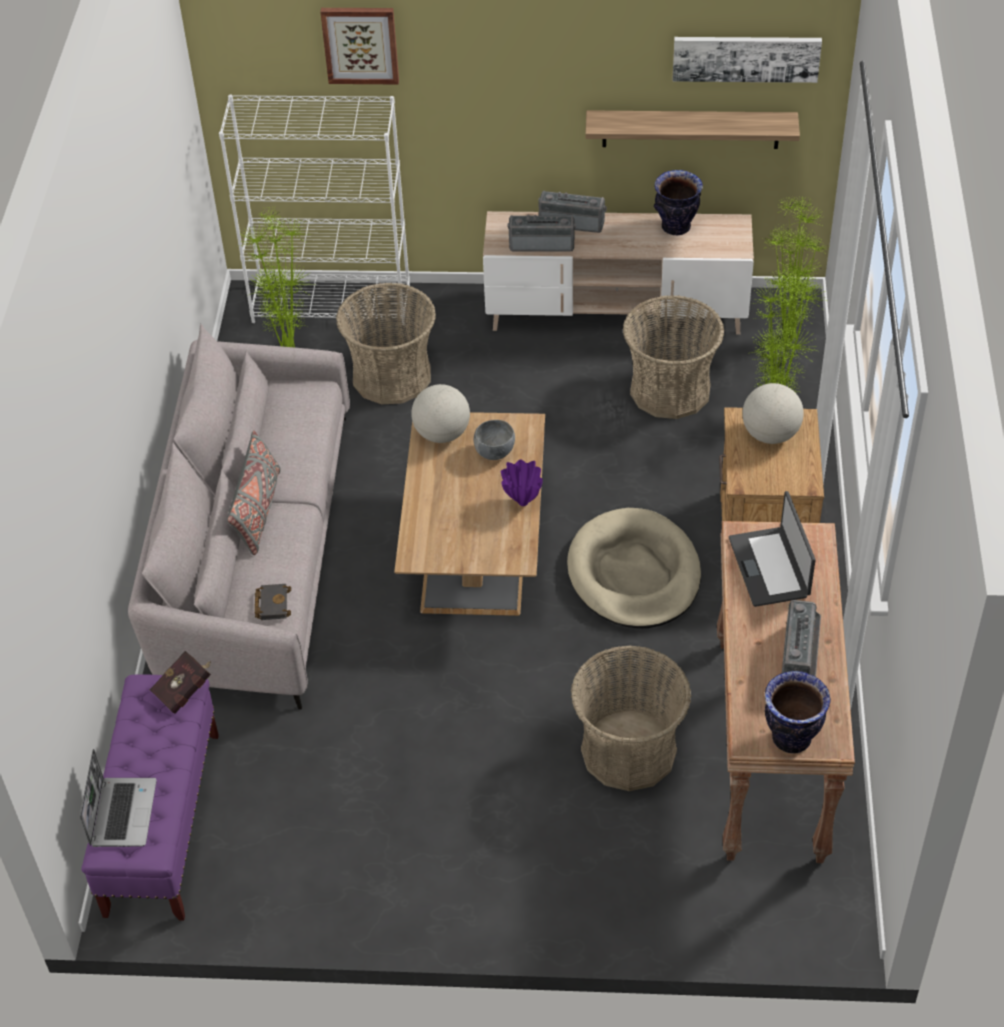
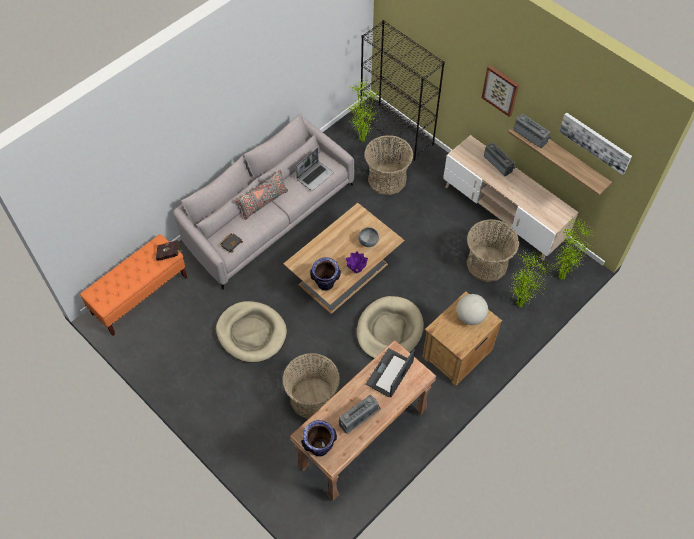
camera: 40 degrees right, 10 degrees up
(122, 812) = (108, 284): laptop -> laptop (315, 176)
(163, 823) = (140, 295): purple bench -> orange bench
(332, 304) = (397, 132): white bookcase -> black bookcase
(360, 44) = (438, 31): picture -> picture (500, 90)
(424, 735) = (251, 333): none -> beige dog bed
(442, 434) = (357, 220): globe -> none
(542, 243) = (476, 164): radio -> radio (531, 135)
(676, 227) = (539, 196): vase -> vase (325, 284)

